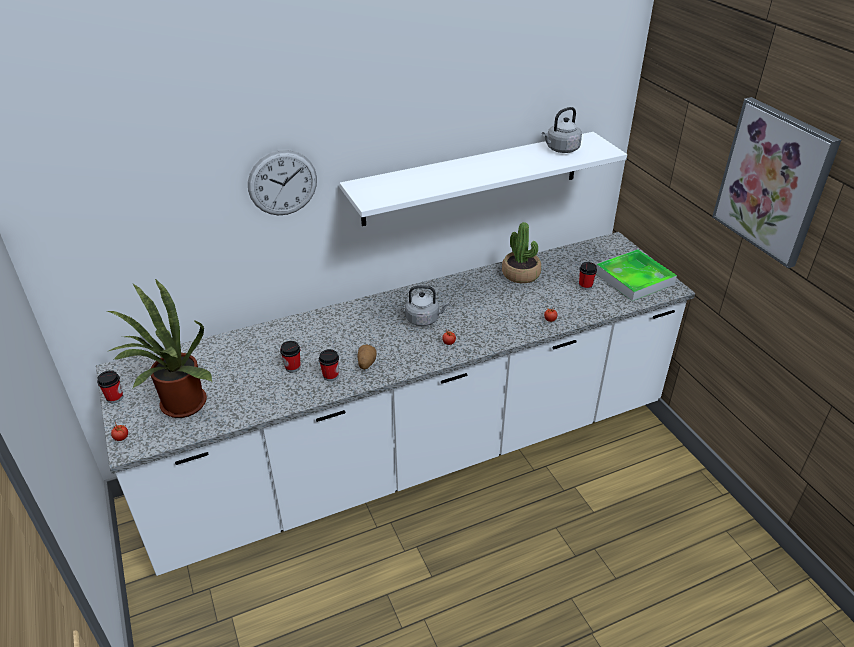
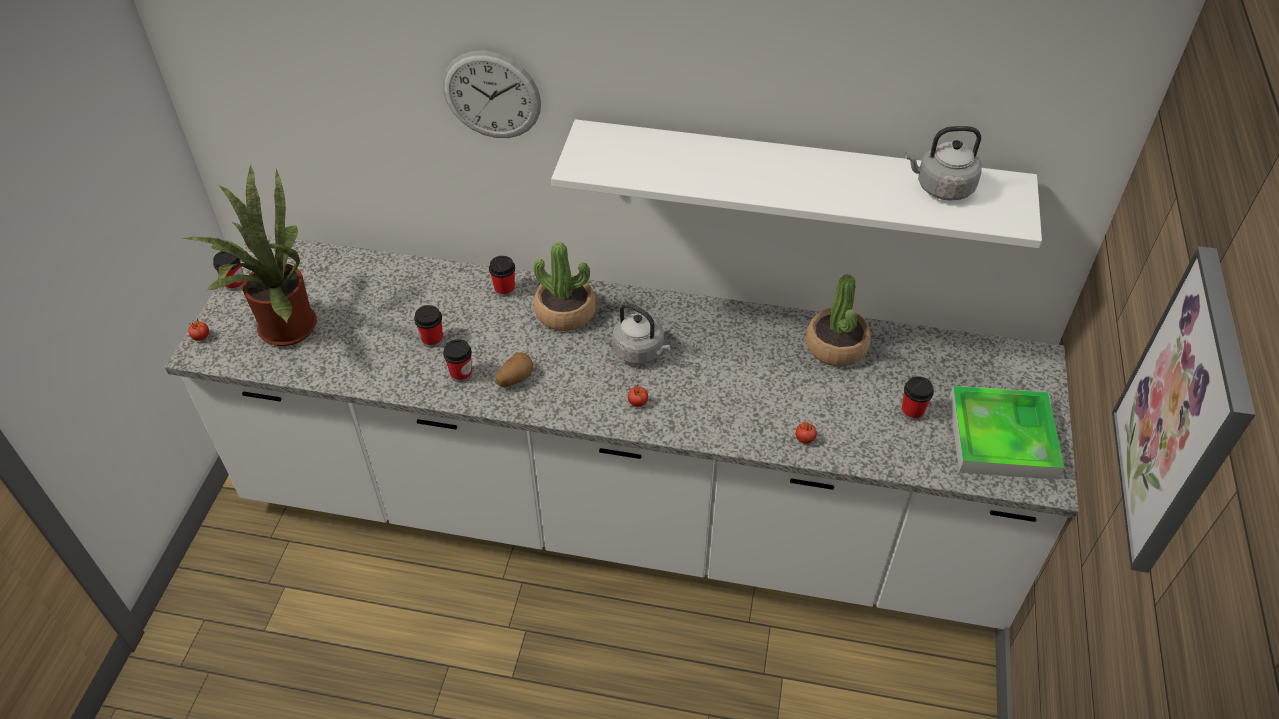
camera: 35 degrees right, 10 degrees up
(311, 323) = (504, 289): none -> cup
(360, 319) = (565, 312): none -> potted plant

